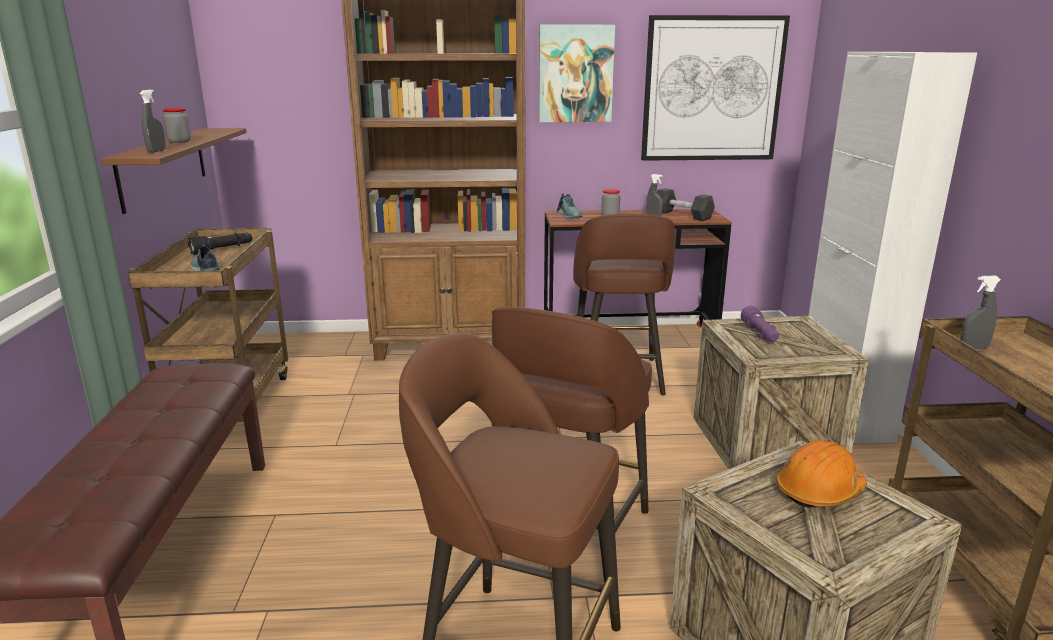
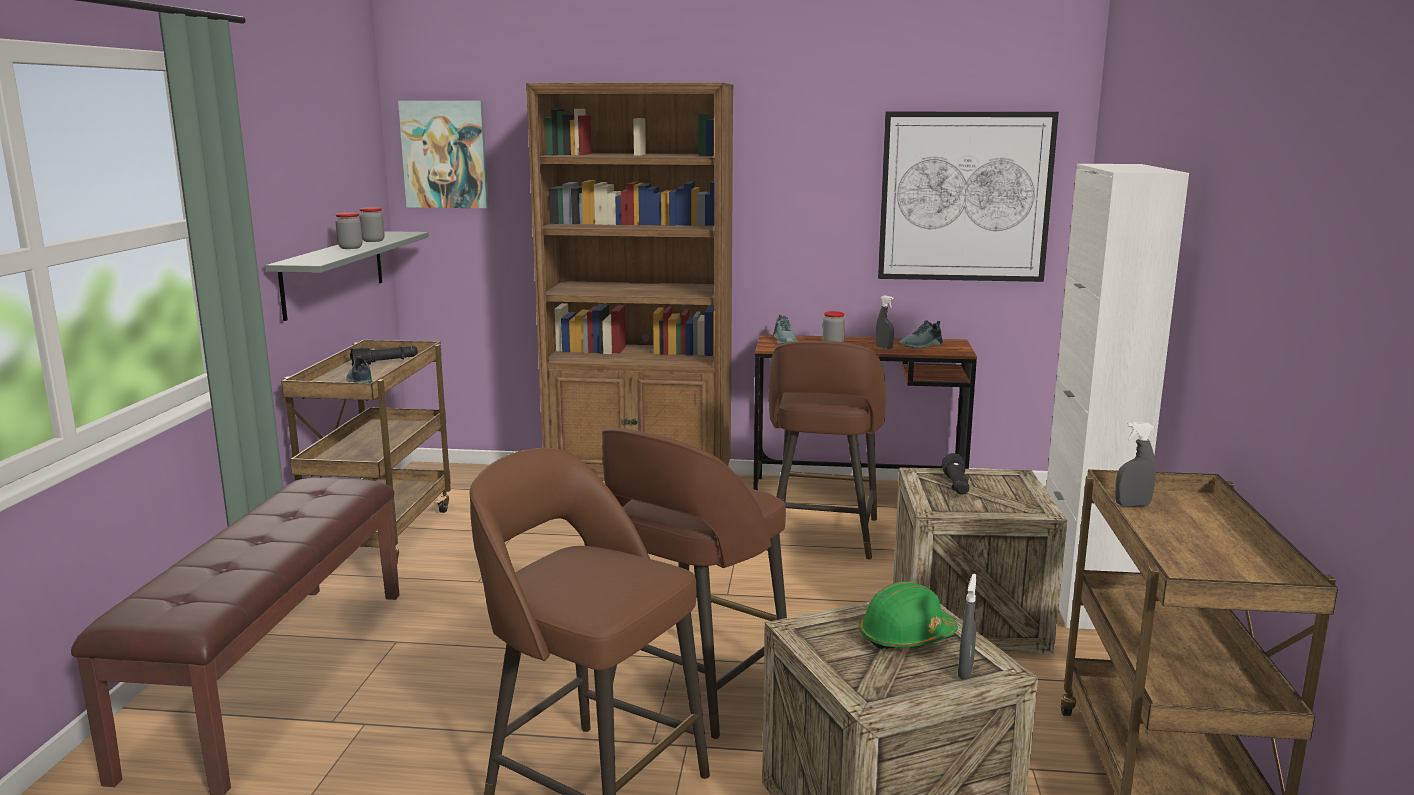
camera: 10 degrees right, 5 degrees down
(156, 151) = (322, 258): grey spray bottle -> grey spray bottle (965, 671)
(163, 167) = (334, 273): brown shelf -> grey shelf
(198, 136) = (373, 241): none -> jar
(575, 74) = (798, 177): picture -> picture (445, 154)
(682, 215) = (922, 346): black dumbbell -> shoe
(760, 334) = (956, 486): purple flashlight -> black flashlight
(819, 491) = (906, 637): orange hard hat -> green hard hat

